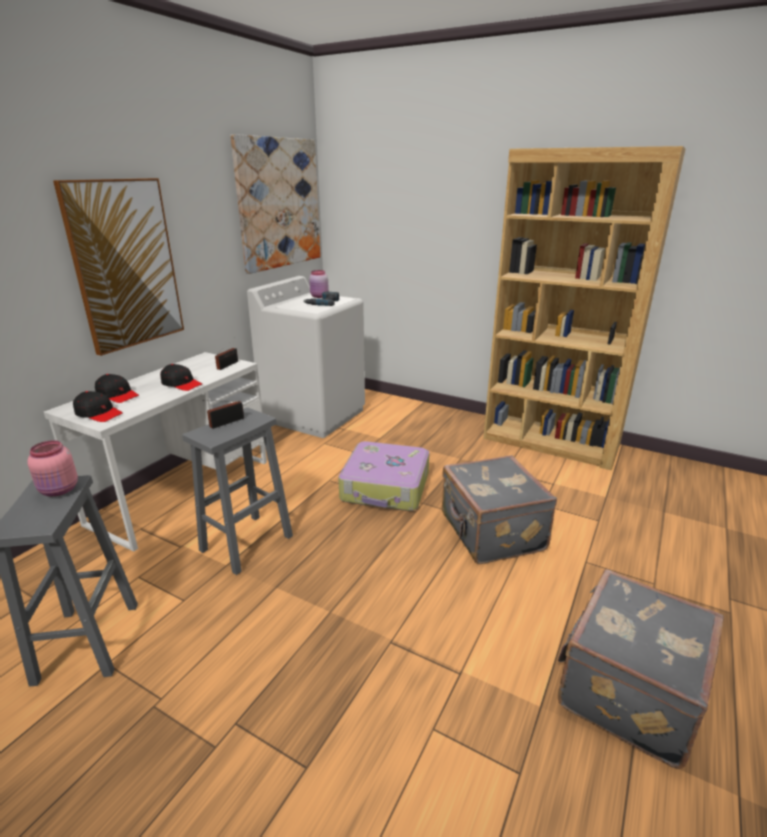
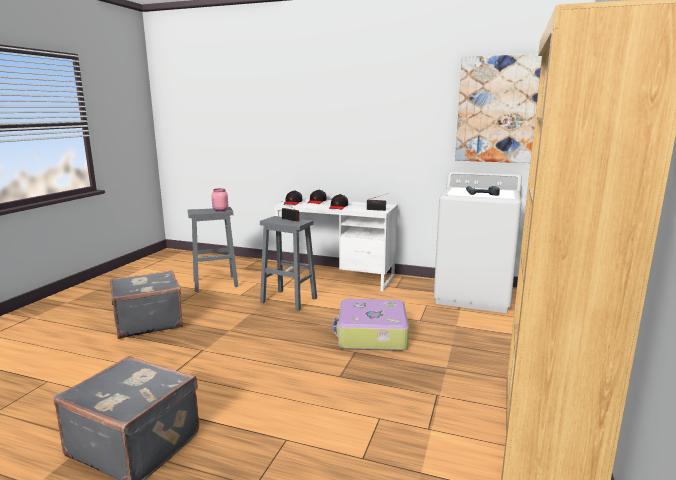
camera: 80 degrees right, 10 degrees down
(125, 265) = (357, 136): picture -> none
(319, 296) = (502, 192): pink jar -> none
(490, 533) = (320, 385): grey suitcase -> grey suitcase (148, 322)

